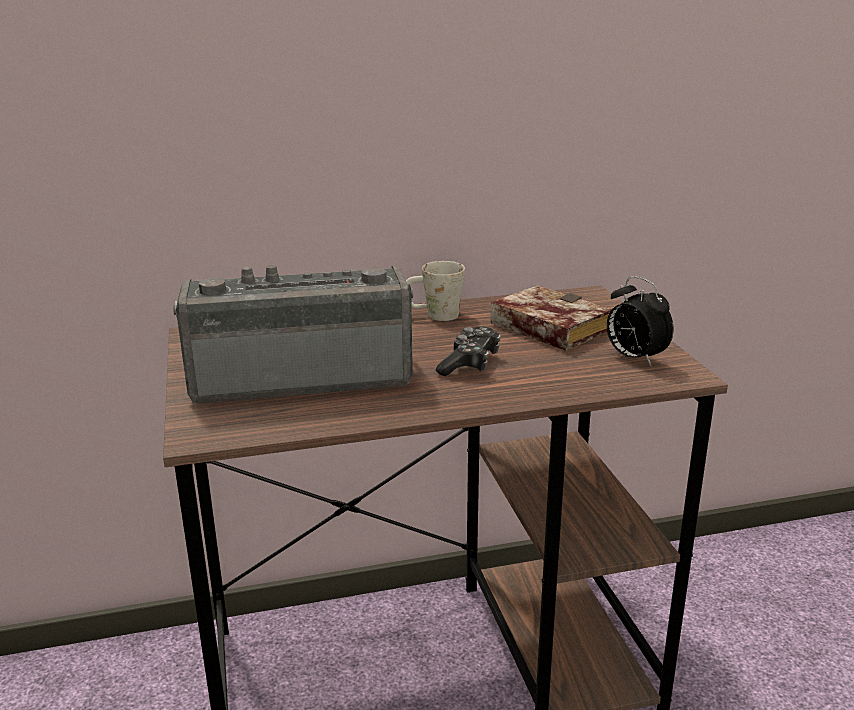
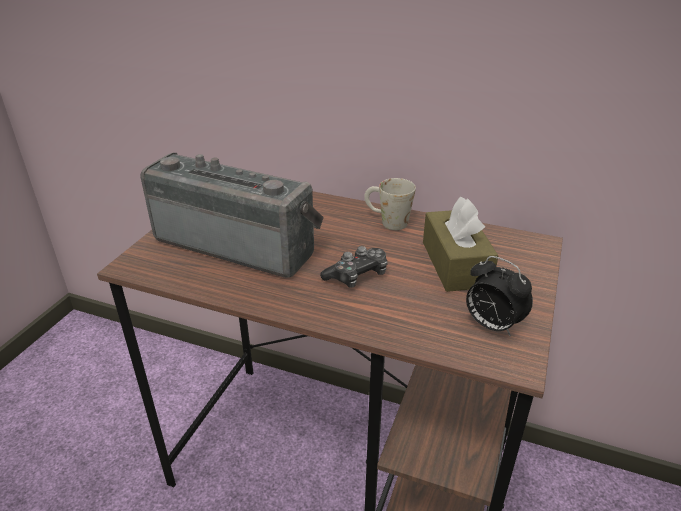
camera: 35 degrees right, 10 degrees up
(544, 328) = (455, 264): book -> brown tissue box
(634, 358) = (491, 325): alarm clock -> alarm clock turned 45 degrees counterclockwise

